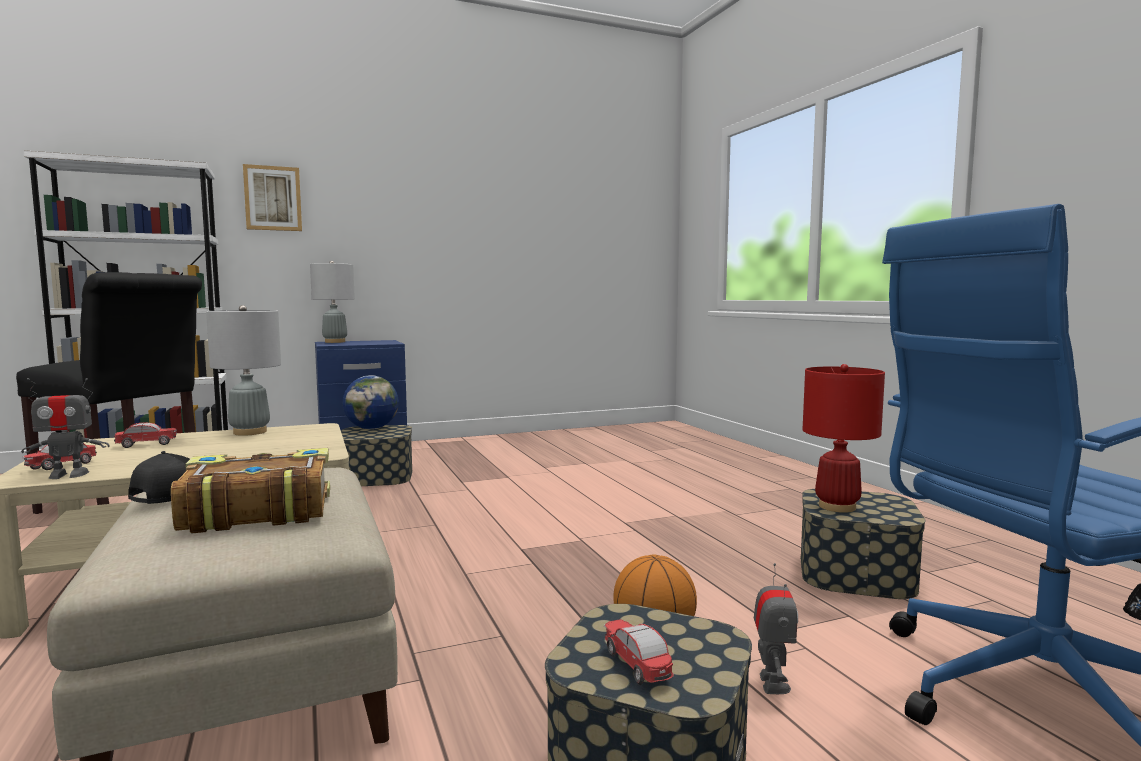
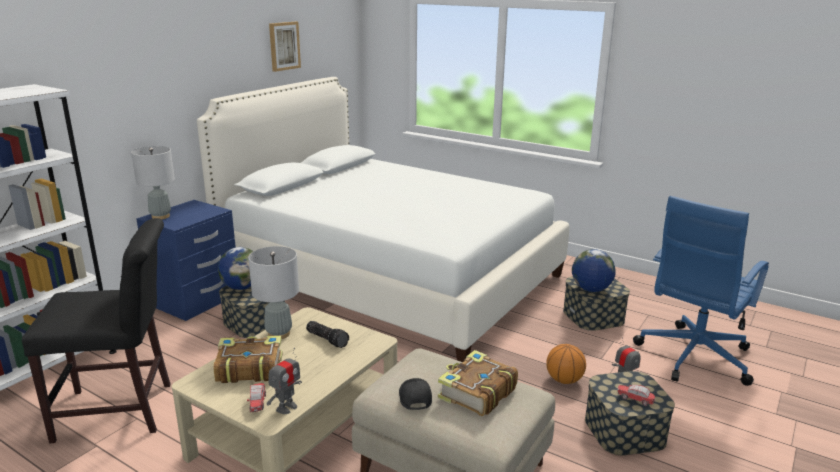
camera: 35 degrees left, 15 degrees up
(146, 445) = (248, 368): toy car -> book
(273, 198) = (83, 96): picture -> picture (284, 46)
(278, 443) = (328, 339): none -> flashlight
(595, 472) = (390, 276): none -> white bed
(836, 507) = (591, 289): red table lamp -> globe

